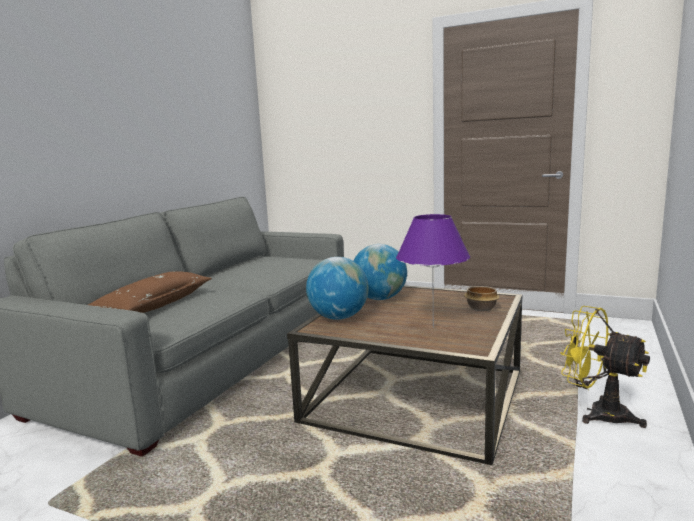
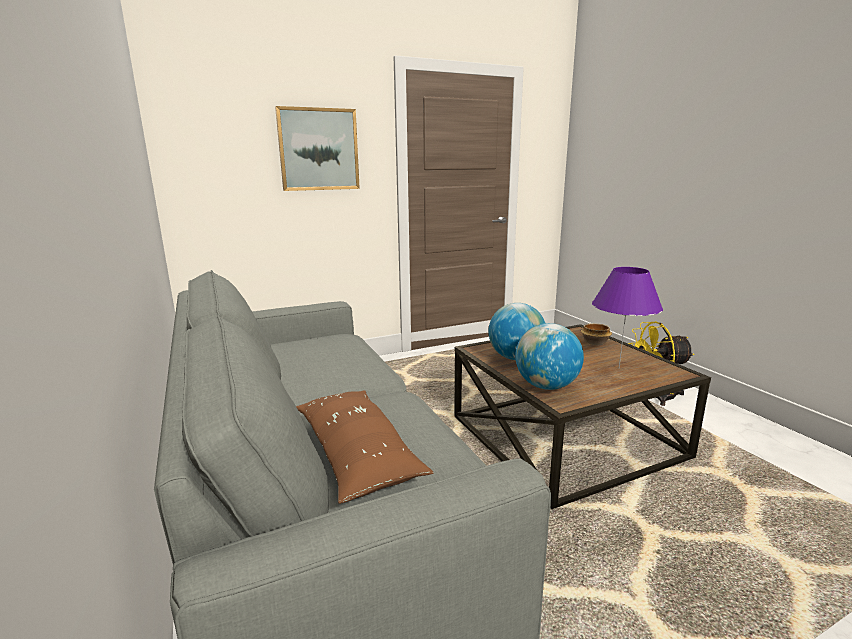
camera: 50 degrees left, 5 degrees up
(364, 109) = (318, 149): none -> picture

